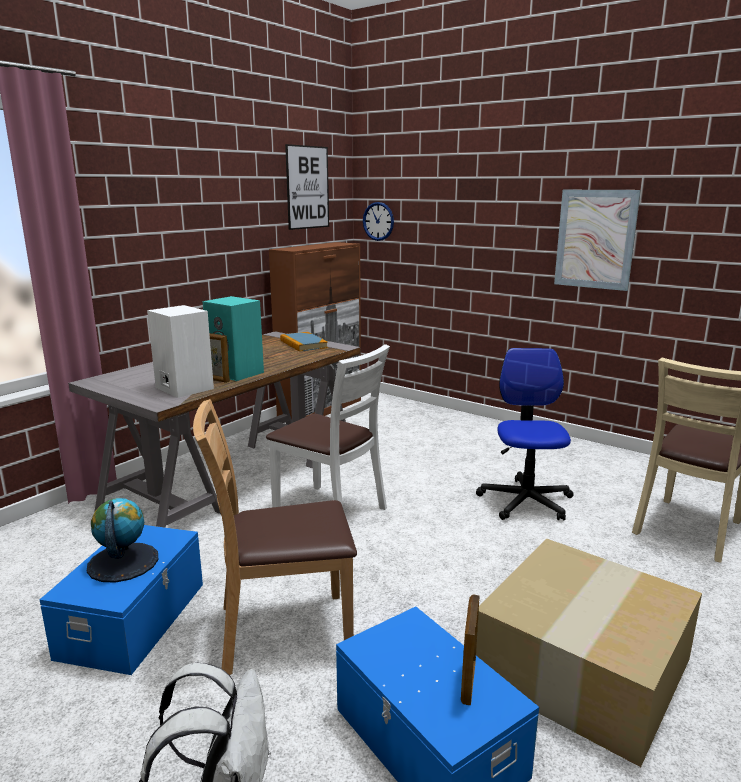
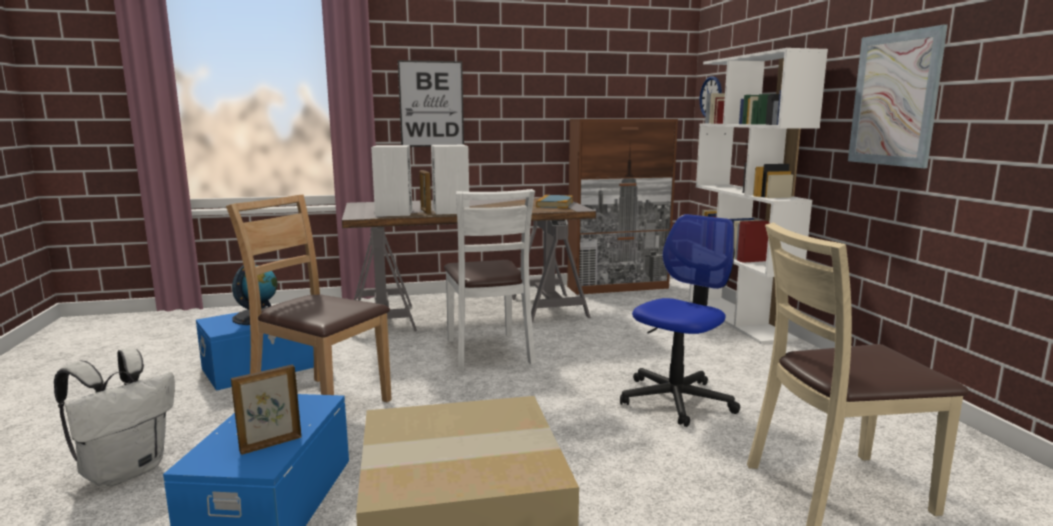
camera: 40 degrees right, 5 degrees down
(238, 373) = (452, 211): turquoise speaker -> white speaker
(307, 187) = (629, 62): picture -> picture (431, 104)
(452, 417) = (739, 319): none -> white bookcase

